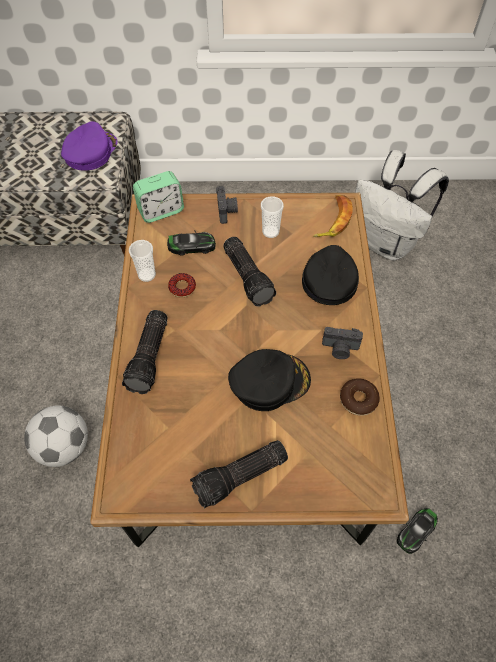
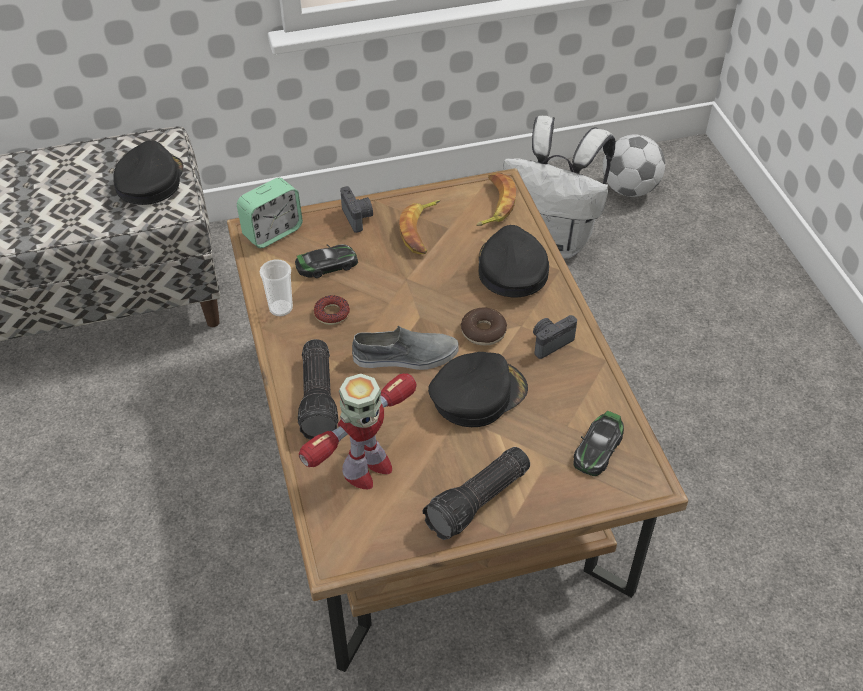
camera: 15 degrees left, 10 degrees down
(64, 446) = (200, 575): football -> football (629, 189)
(90, 151) = (149, 181): purple cap -> black cap
(164, 426) = (366, 469): none -> toy robot
(225, 336) = (405, 356): none -> grey shoe
(249, 277) = (412, 286): flashlight -> none
(270, 232) = (421, 231): cup -> banana
(340, 349) = (550, 342): camera -> camera turned 150 degrees clockwise
(358, 399) = (589, 390): donut -> donut (483, 332)
(416, 531) = (695, 564): toy car -> toy car (598, 448)

